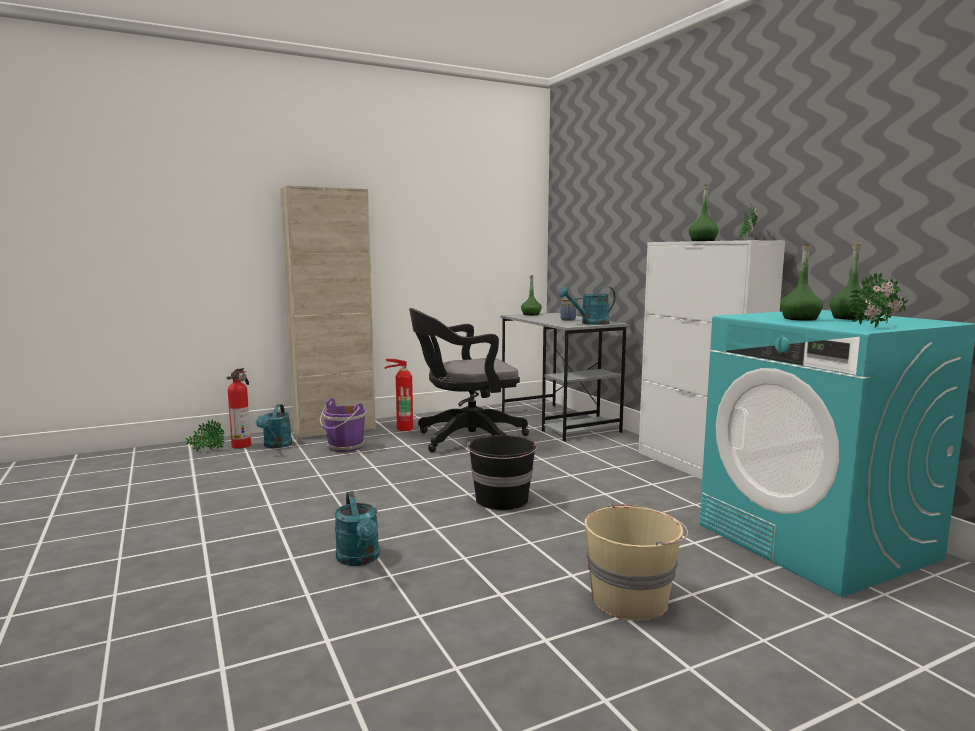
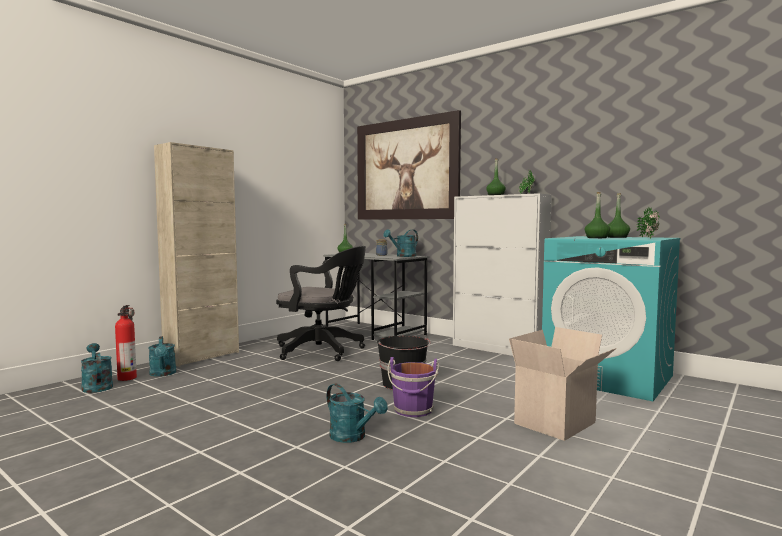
camera: 25 degrees left, 5 degrees down
(207, 451) = (96, 386): potted plant -> turquoise watering can
(344, 447) = (230, 367): purple bucket -> purple bucket (413, 410)
(403, 428) = (262, 349): fire extinguisher -> none
(465, 440) = (323, 351): black office chair -> black office chair turned 120 degrees counterclockwise
(611, 200) = (406, 169): none -> picture
(631, 599) = (556, 424): beige bucket -> cardboard box

